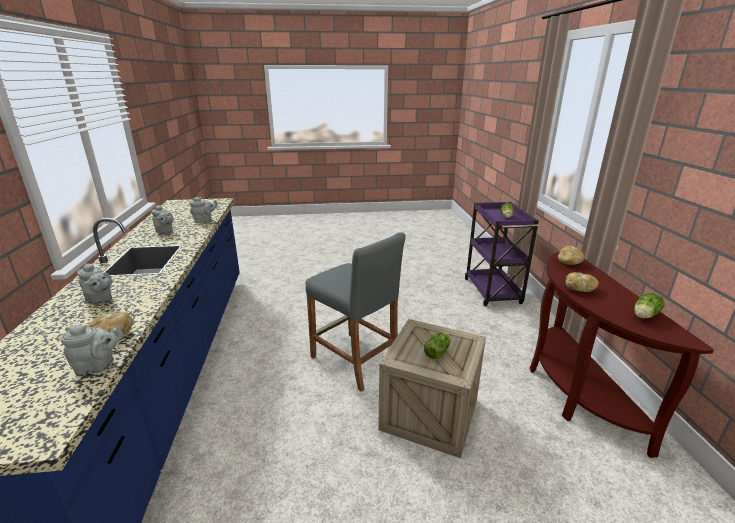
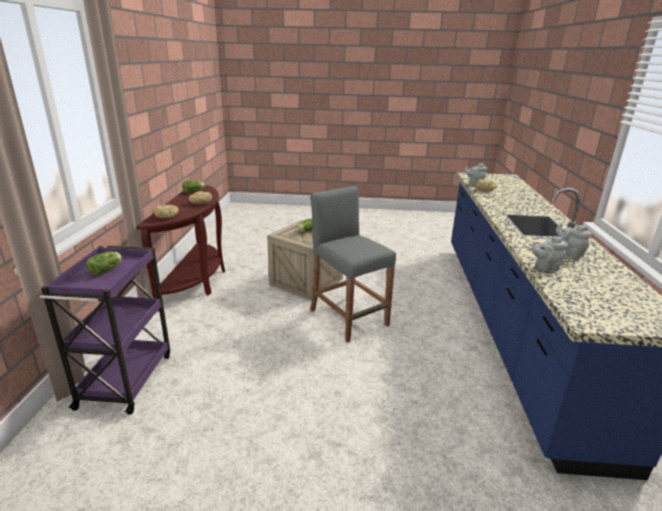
camera: 170 degrees left, 0 degrees up
(100, 300) = (519, 203): grey teapot -> none

